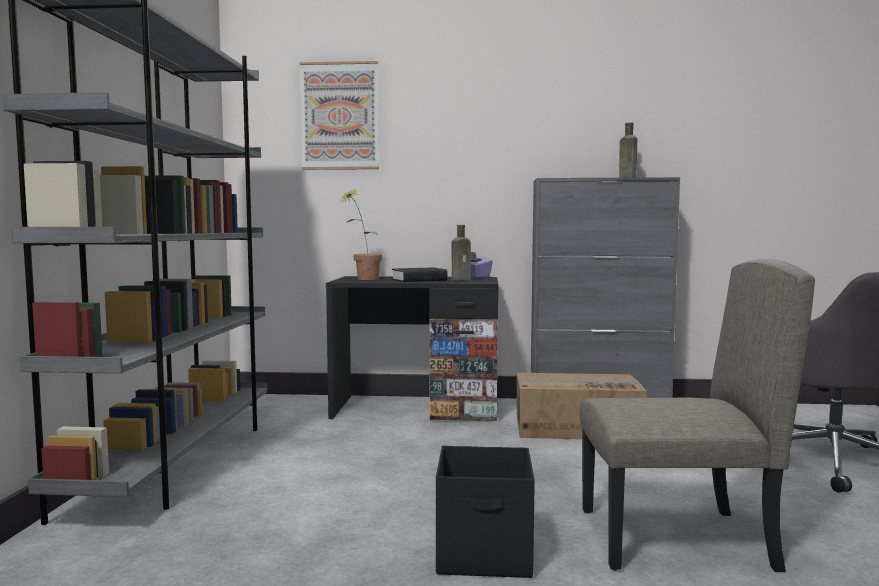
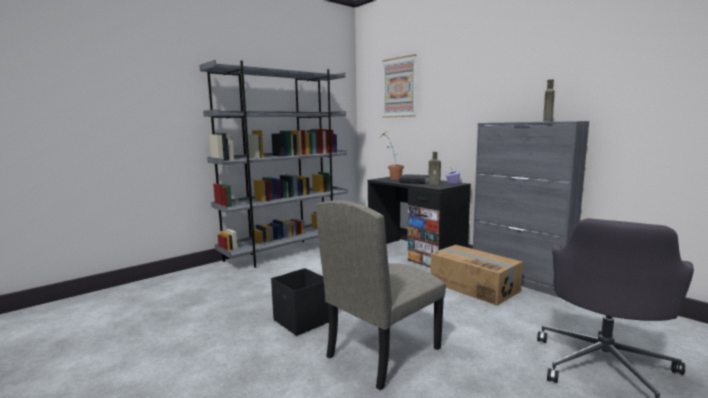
camera: 45 degrees right, 5 degrees up
(675, 539) = (383, 352): beige chair -> beige chair turned 90 degrees clockwise

